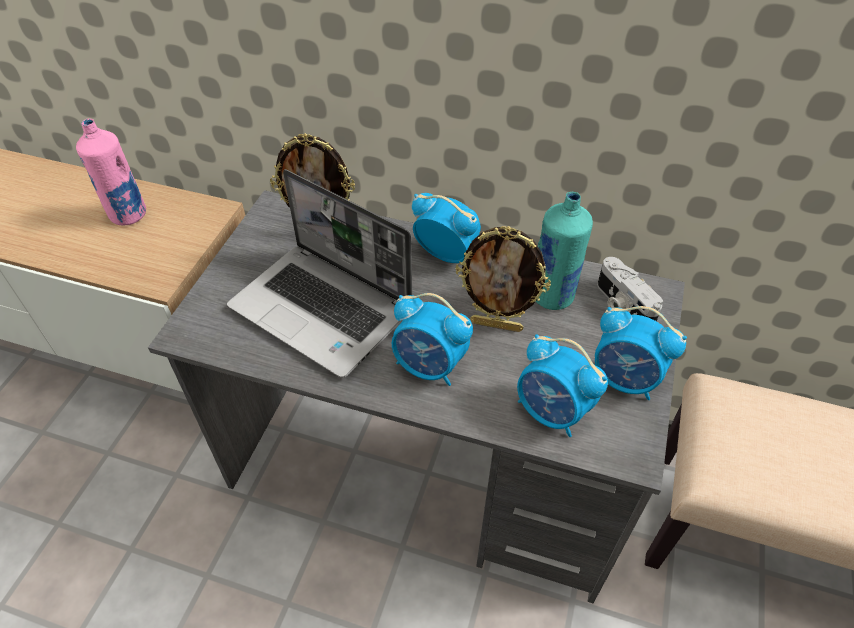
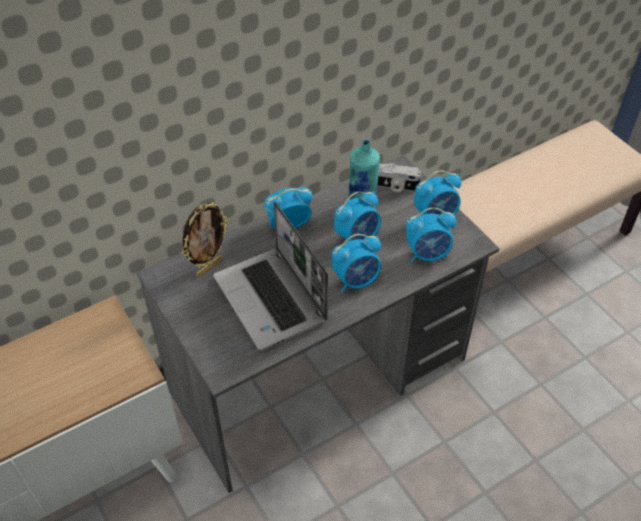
camera: 50 degrees left, 0 degrees up
(128, 215) = (53, 360): pink bottle -> none
(324, 310) = (272, 300): laptop -> laptop turned 75 degrees clockwise
(497, 325) = (357, 238): picture frame -> alarm clock

